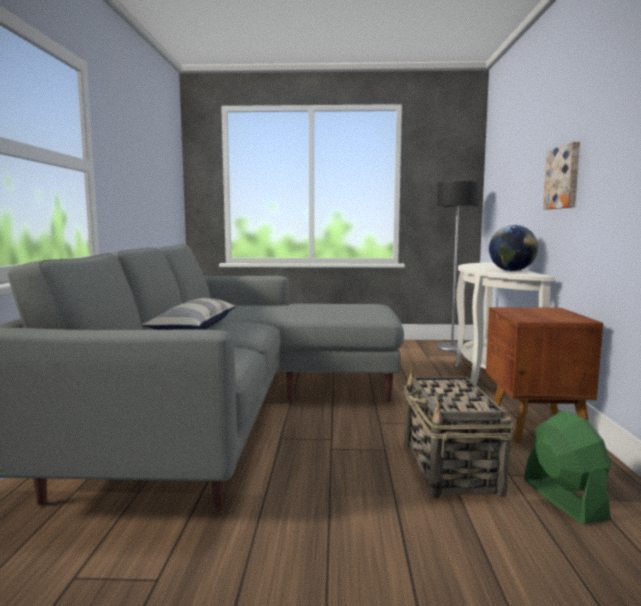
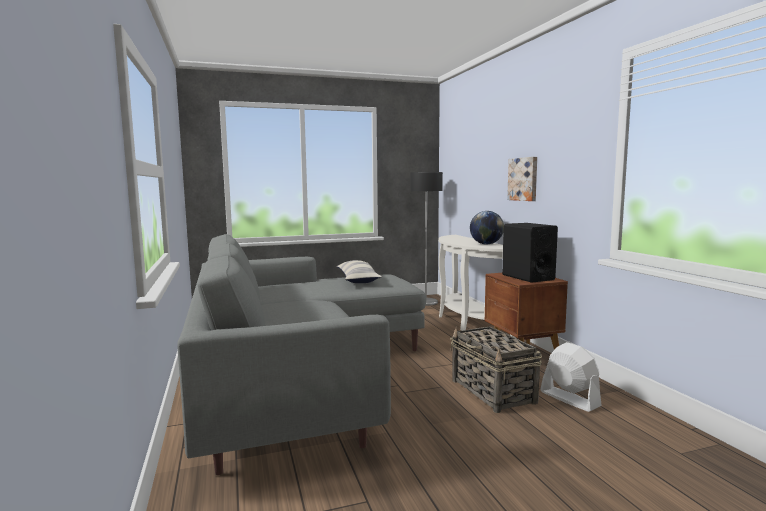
camera: 20 degrees left, 0 degrees up
(195, 328) = (279, 310): pillow -> pillow (357, 280)
(544, 314) = (527, 277): none -> black speaker
(563, 499) = (569, 399): green fan -> white fan

